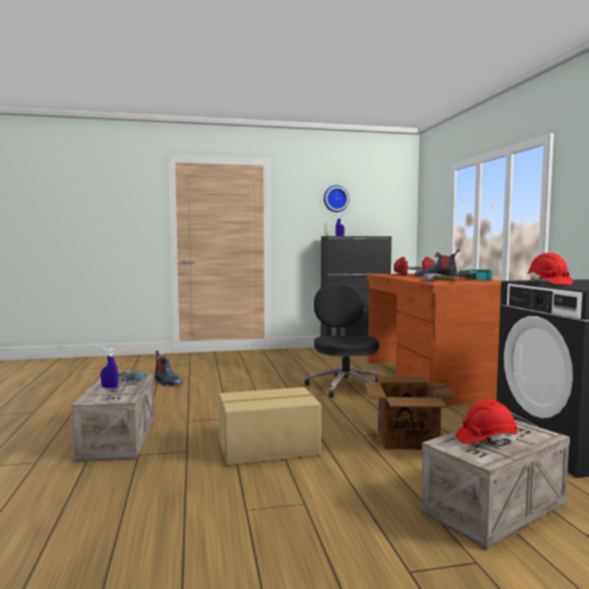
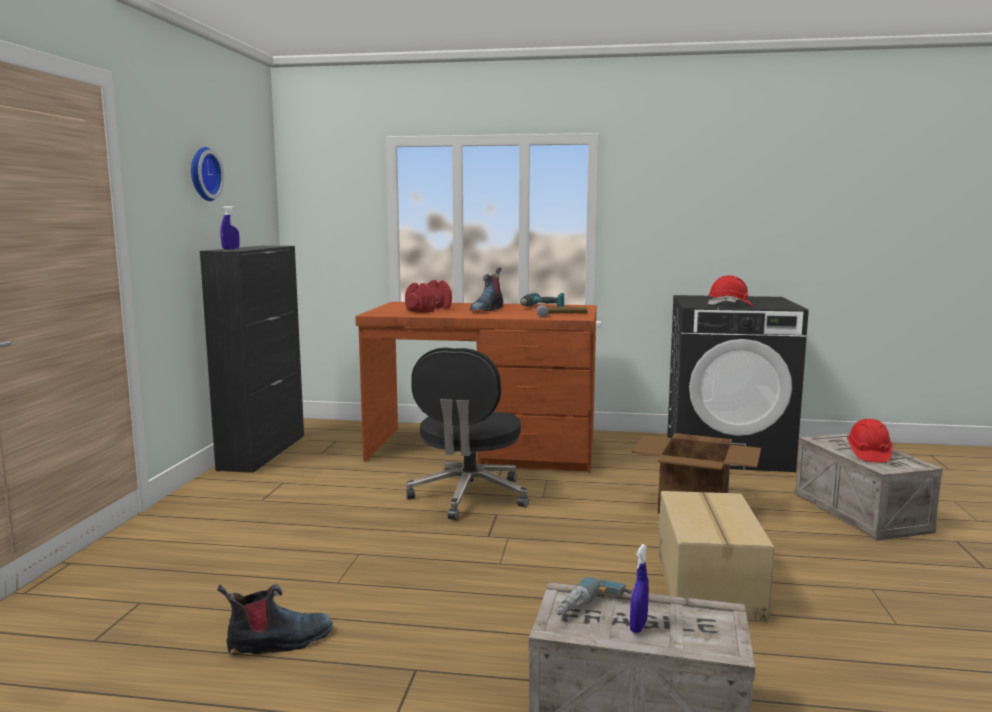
camera: 70 degrees left, 5 degrees up
(344, 386) = (469, 496): black office chair -> black office chair turned 90 degrees counterclockwise

